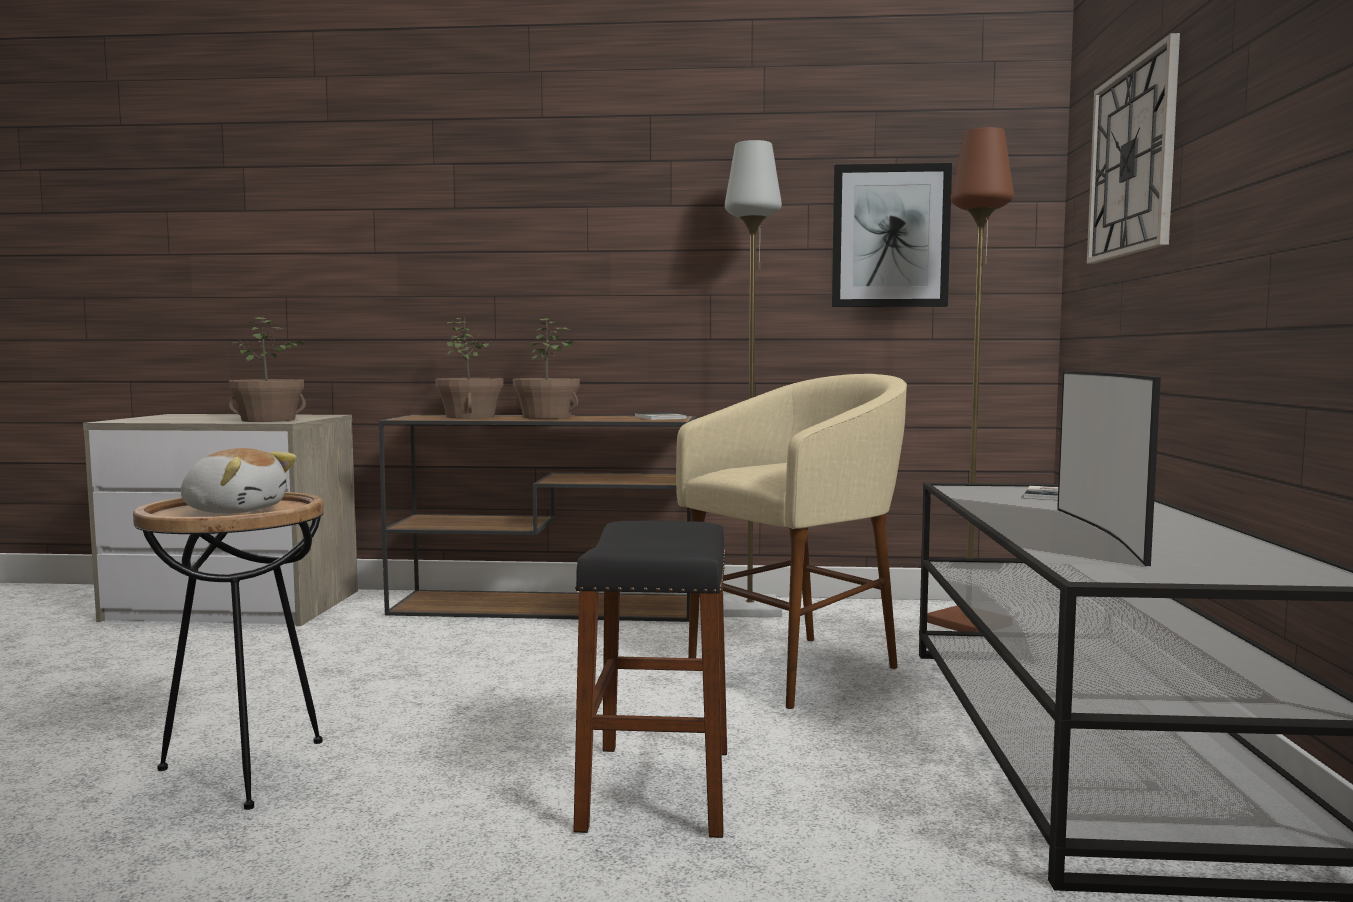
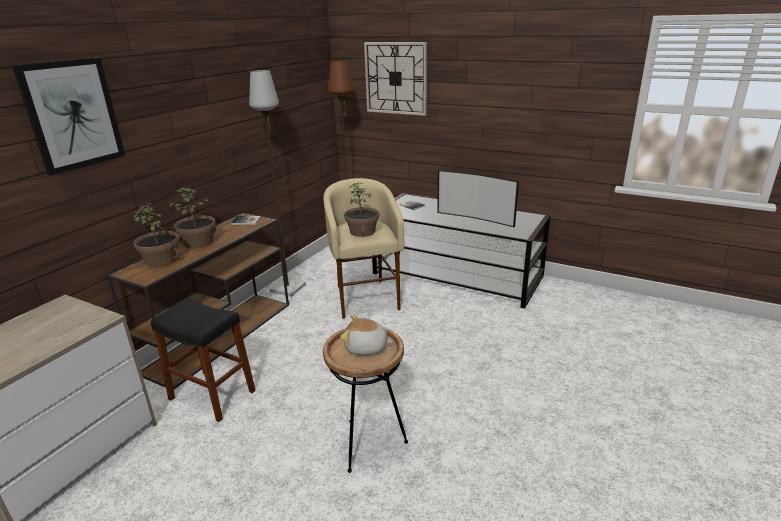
camera: 65 degrees left, 20 degrees up
(235, 510) = (366, 348): plush toy -> plush toy turned 120 degrees counterclockwise
(268, 420) = (77, 324): potted plant -> potted plant (363, 232)
(657, 788) = (443, 349): black stool -> black stool (212, 395)
(890, 236) = (290, 103): picture -> picture (72, 115)

